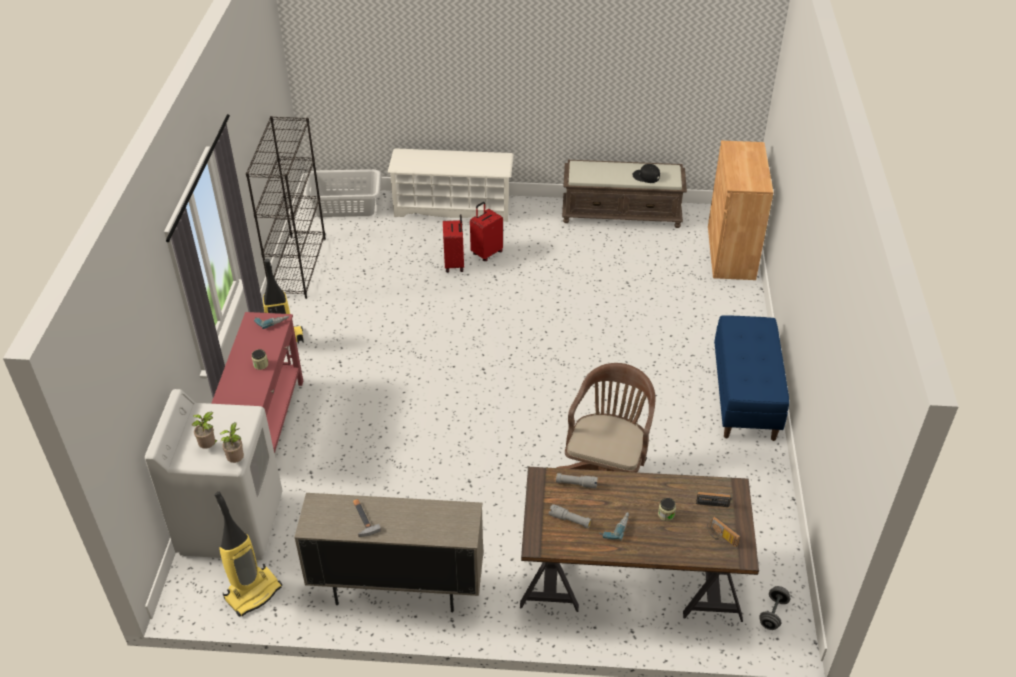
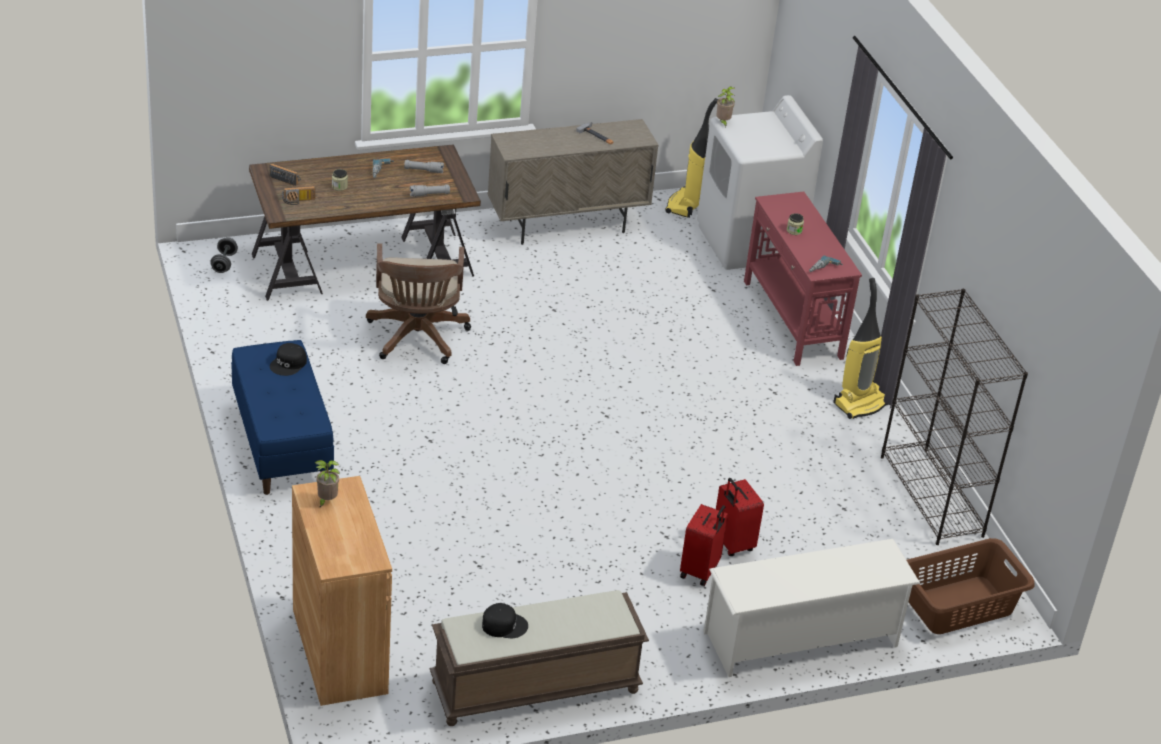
camera: 155 degrees right, 5 degrees down
(209, 446) = (755, 127): potted plant -> potted plant (326, 501)
(345, 206) = (958, 605): grey laundry basket -> brown laundry basket
(743, 376) = (289, 364): none -> black cap

